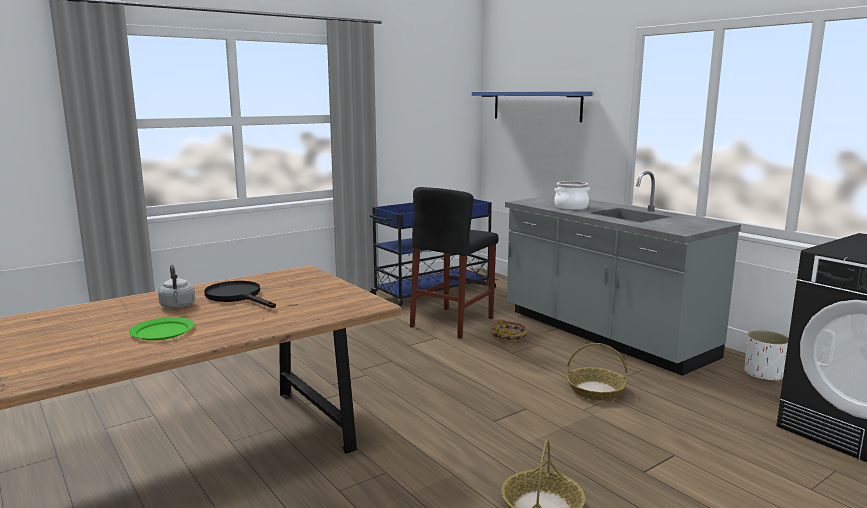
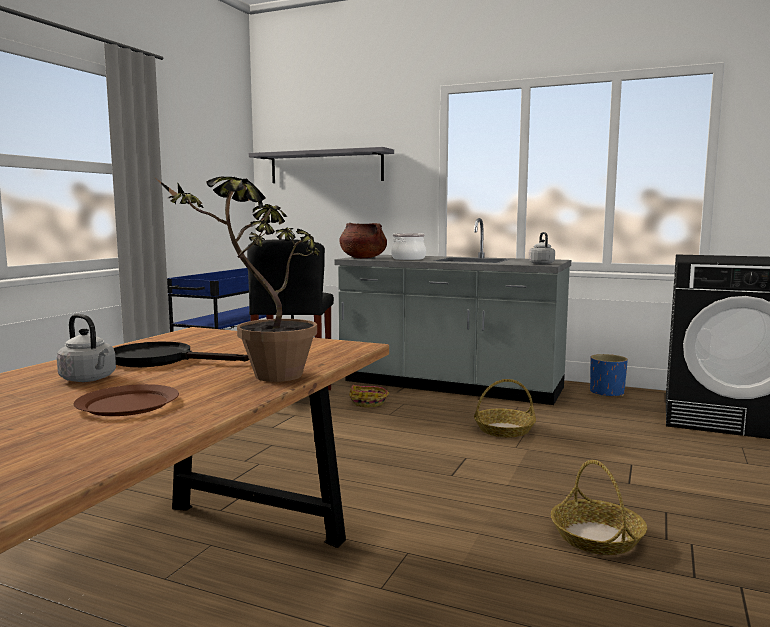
camera: 30 degrees left, 5 degrees down
(163, 331) = (129, 404): green plate -> brown plate
(261, 323) = (260, 377): none -> potted plant
(533, 202) = (362, 258): none -> brown cooking pot
(536, 106) = (326, 167): blue shelf -> grey shelf
(678, 230) = (541, 264): none -> grey kettle
(764, 374) = (607, 393): white planter -> blue planter

